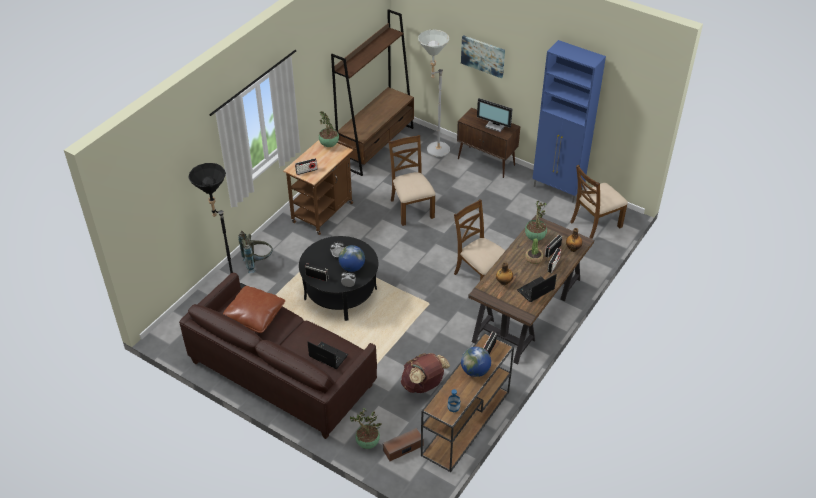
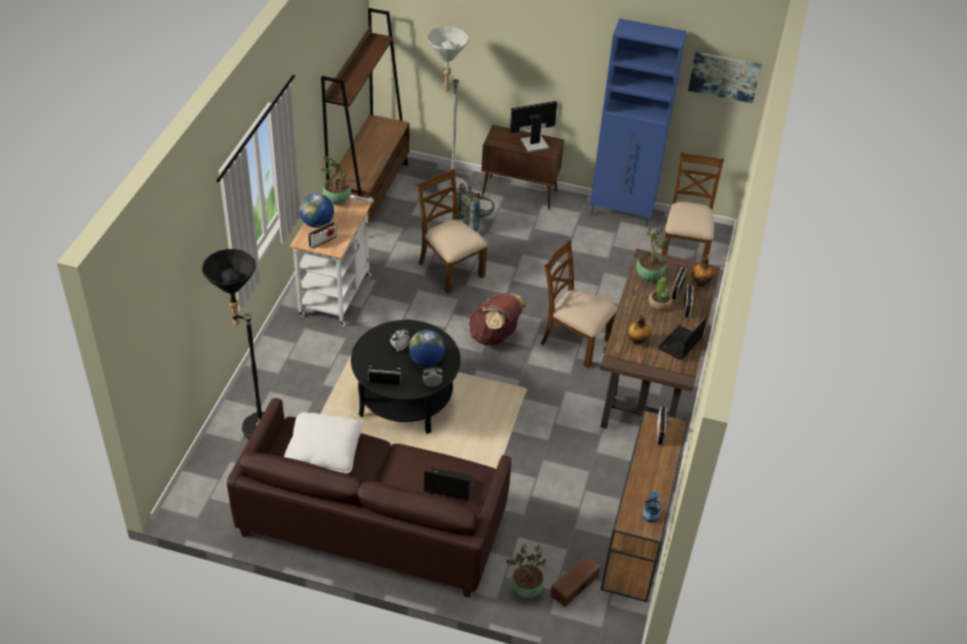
camera: 20 degrees left, 0 degrees up
(254, 315) = (324, 451): brown pillow -> white pillow
(258, 263) = (275, 379): grey backpack -> grey backpack (475, 223)
(325, 210) = (337, 291): brown cart -> white cart
(423, 385) = (564, 497): brown backpack -> brown backpack (494, 336)
(475, 371) = (656, 462): globe -> globe (317, 223)
(483, 56) = (508, 53): picture -> picture (724, 76)
(496, 125) = (533, 143): monitor -> monitor turned 150 degrees clockwise
(595, 224) = (684, 249): brown chair -> brown chair turned 150 degrees clockwise

